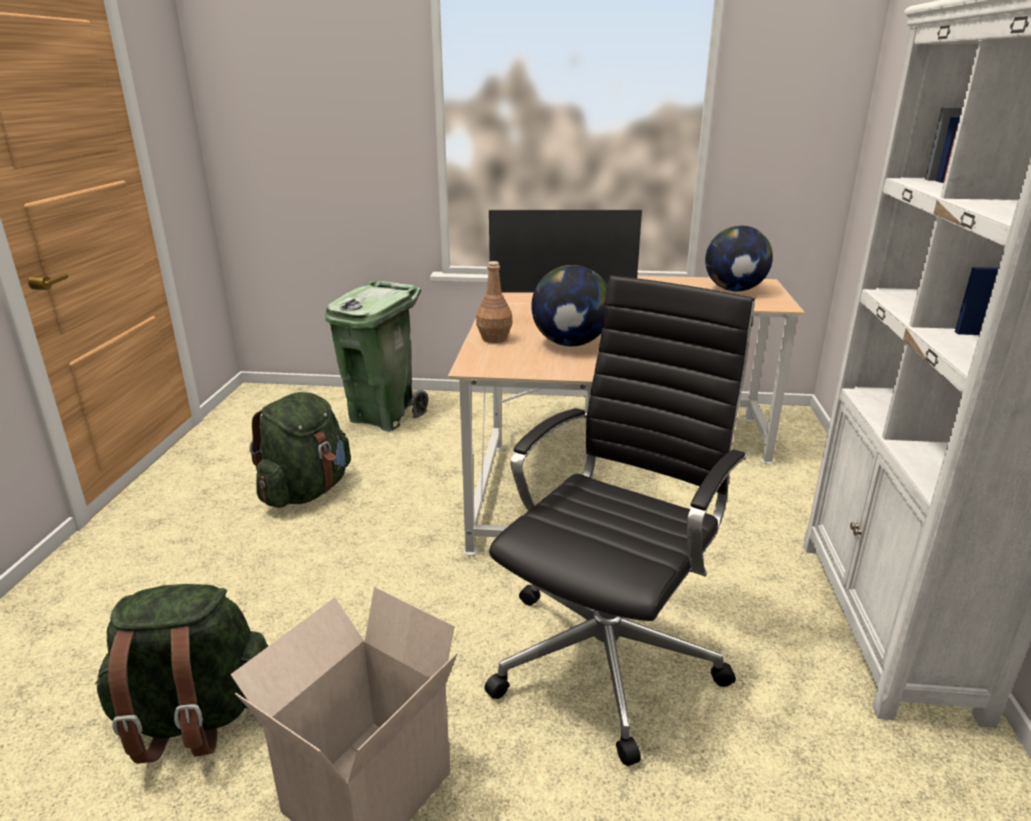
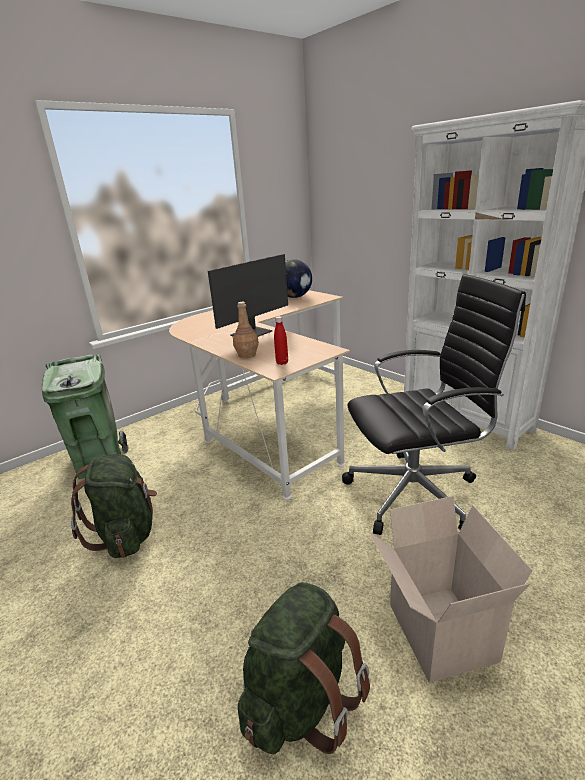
camera: 45 degrees left, 0 degrees up
(500, 362) = (282, 363): none -> red bottle
(570, 344) = (290, 342): globe -> none
(609, 654) = (416, 493): black office chair -> black office chair turned 90 degrees clockwise

